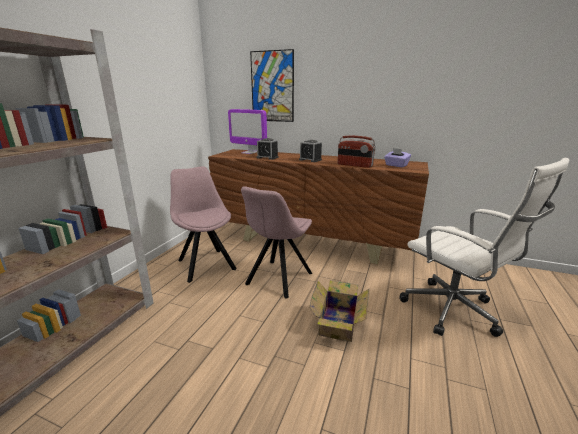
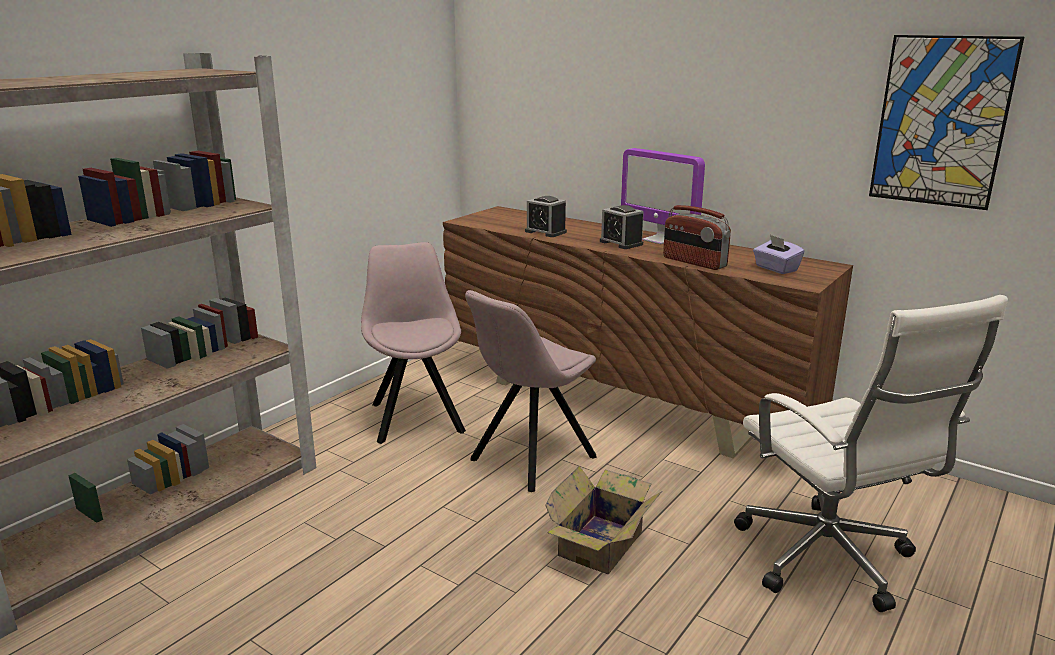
camera: 15 degrees right, 0 degrees up
(249, 152) = (520, 217): monitor -> monitor (659, 240)
(272, 87) = (571, 96): picture -> picture (941, 122)

